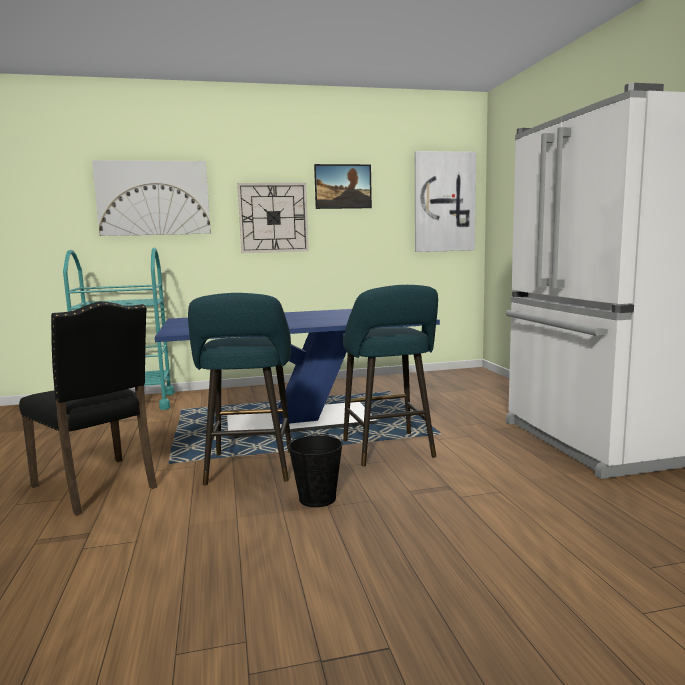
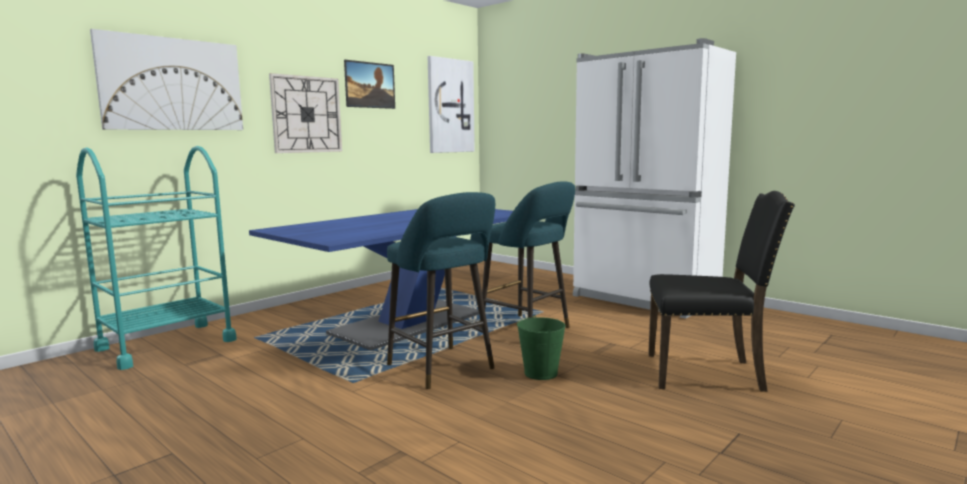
camera: 35 degrees left, 0 degrees up
(98, 486) = (320, 418): black chair -> black chair (707, 373)
(317, 498) = (541, 373): black bucket -> green bucket

